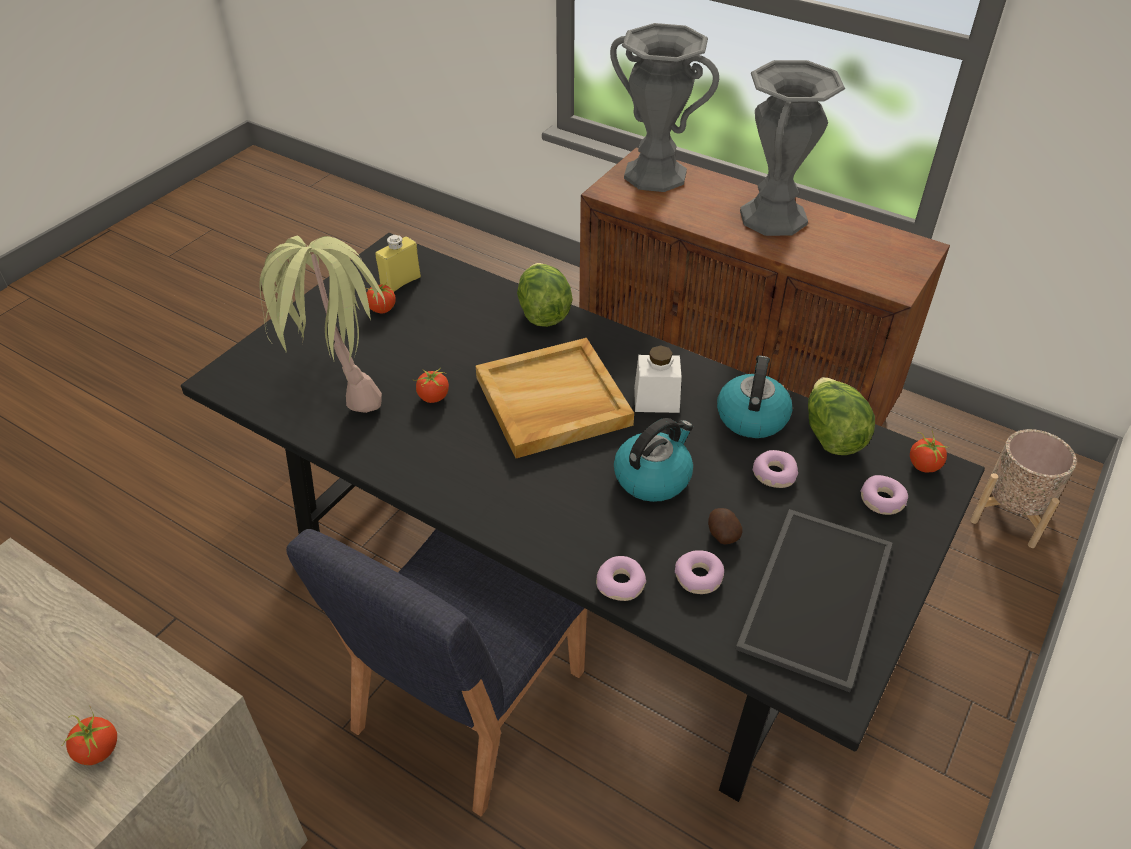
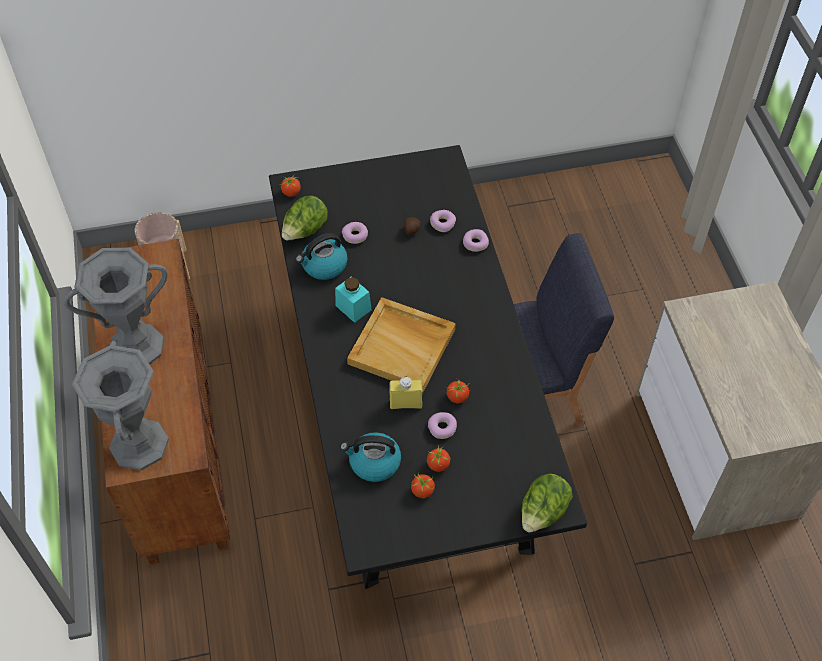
camera: 135 degrees left, 10 degrees up
(98, 750) = (730, 319): tomato -> tomato (438, 465)
(339, 389) = (501, 444): potted plant -> none
(401, 283) = (389, 507): yellow bottle -> yellow bottle (406, 403)
(543, 313) = (337, 409): lettuce -> lettuce (543, 513)
(653, 477) = (406, 273): kettle -> kettle (373, 463)
(656, 400) = (353, 307): white jar -> turquoise jar
(814, 593) = (408, 188): tray -> none
(882, 501) = (330, 194): donut -> donut (442, 428)

